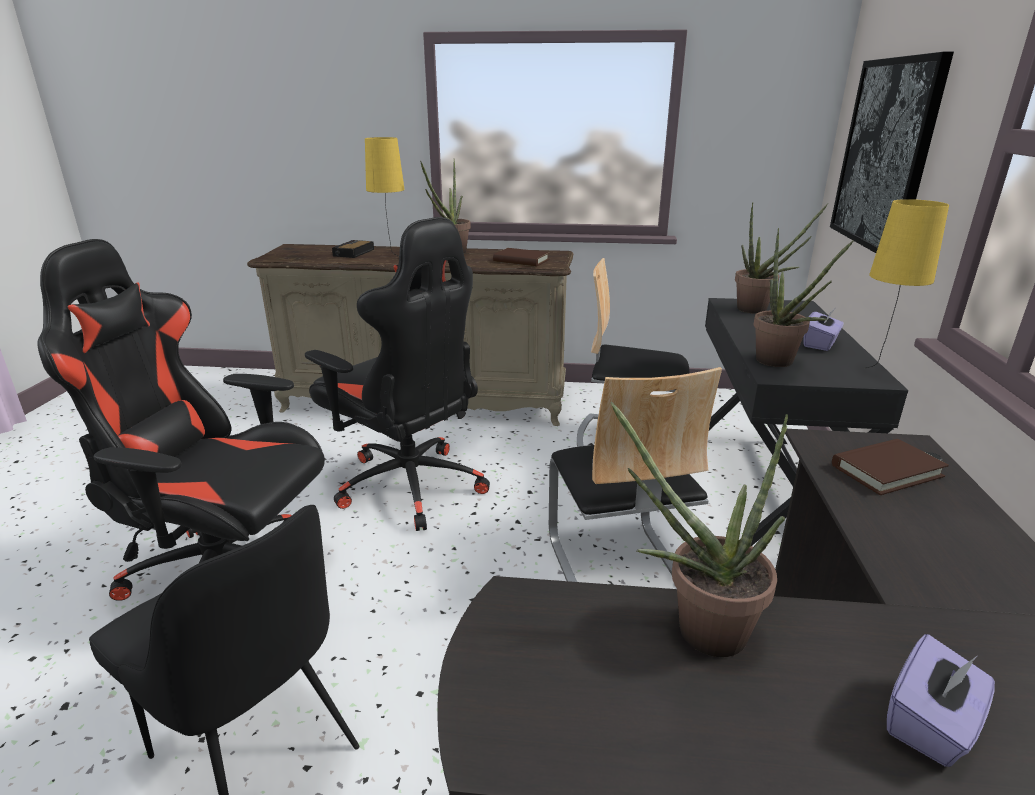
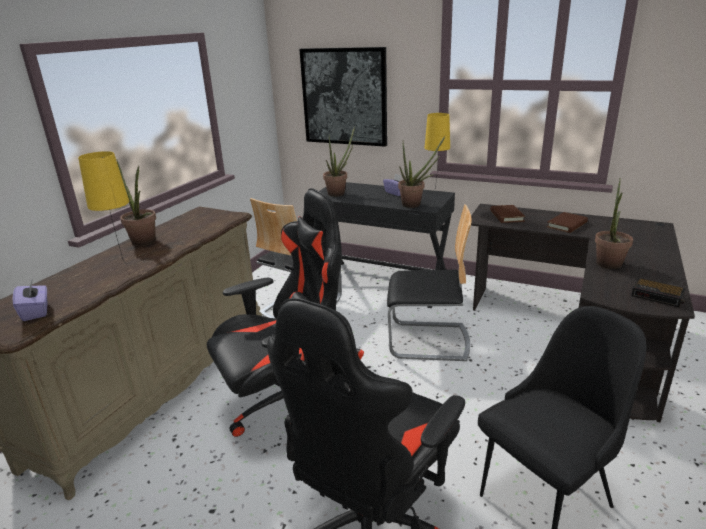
camera: 70 degrees left, 0 degrees up
(353, 253) = (72, 284): alarm clock -> alarm clock (658, 296)
(521, 260) = (208, 222): brown book -> brown book (567, 225)
(930, 724) = (641, 246): purple tissue box -> purple tissue box (36, 311)

